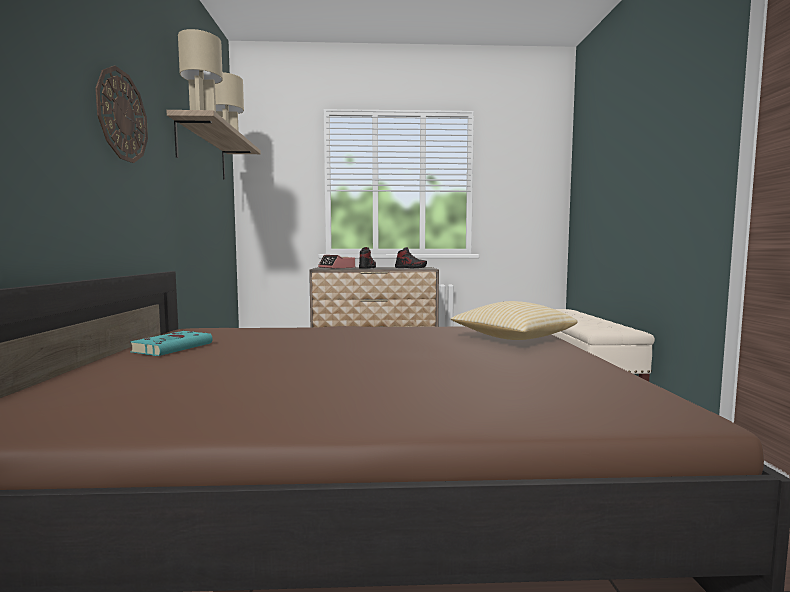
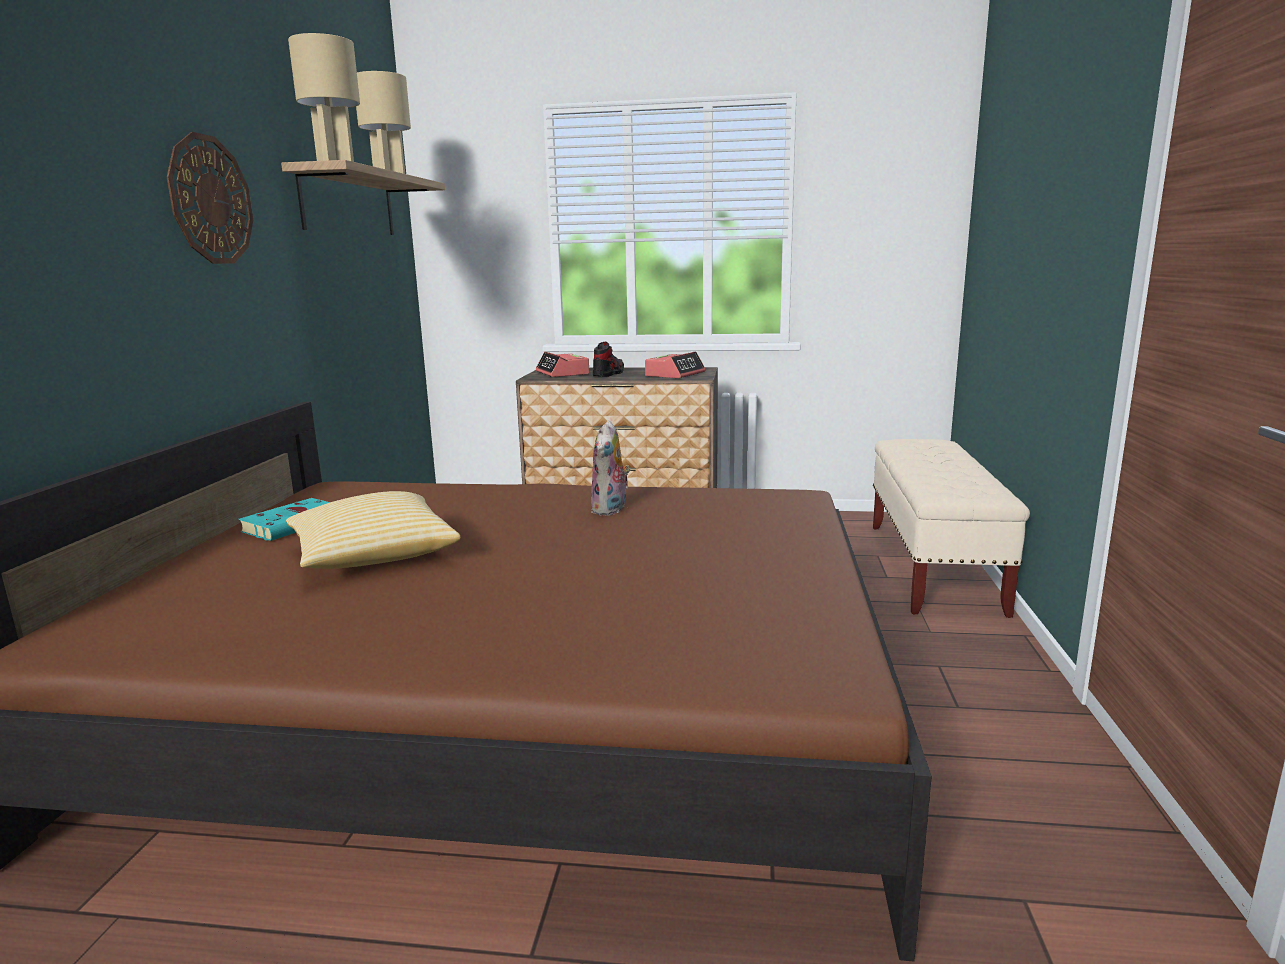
camera: 10 degrees right, 10 degrees up
(407, 336) = (611, 510): none -> plush toy
(410, 268) = (675, 374): shoe -> alarm clock
(512, 338) = (757, 521): pillow -> pillow (373, 557)

